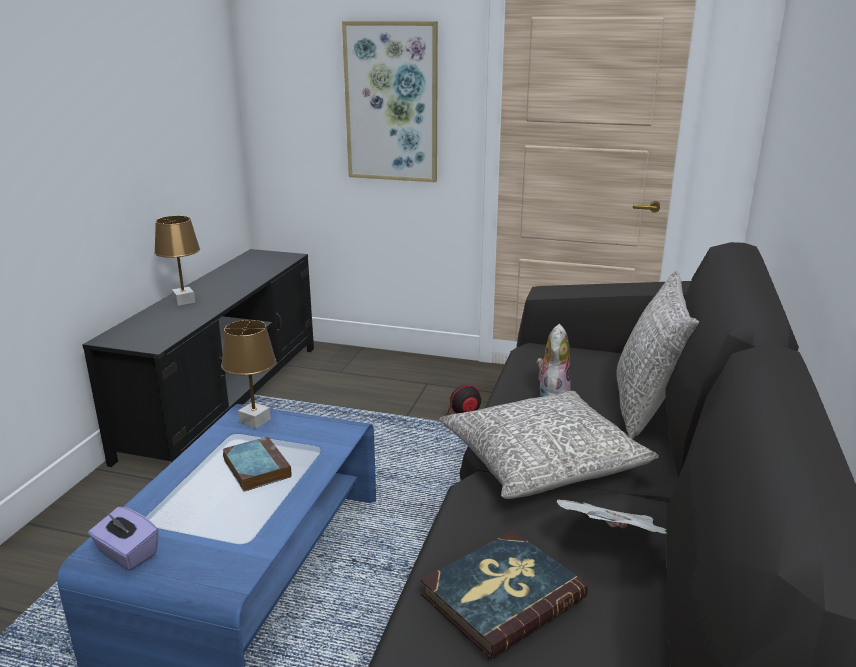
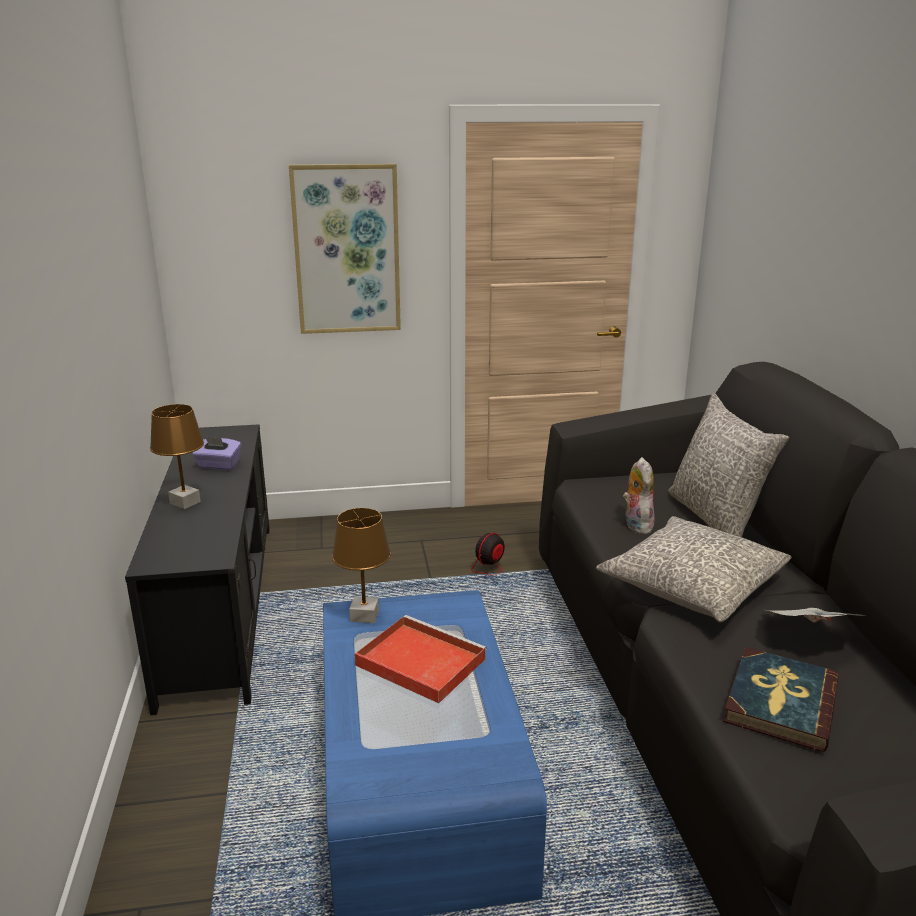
camera: 25 degrees left, 0 degrees up
(127, 554) = (386, 782): purple tissue box -> purple tissue box (218, 465)
(255, 468) = (418, 661): book -> red tray

